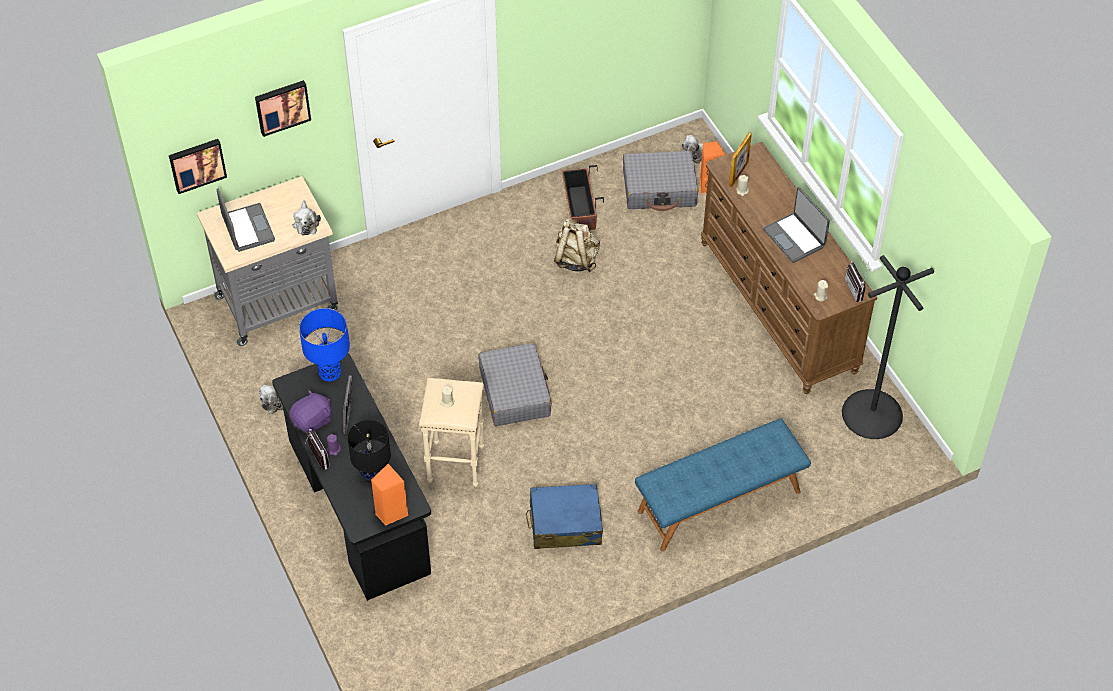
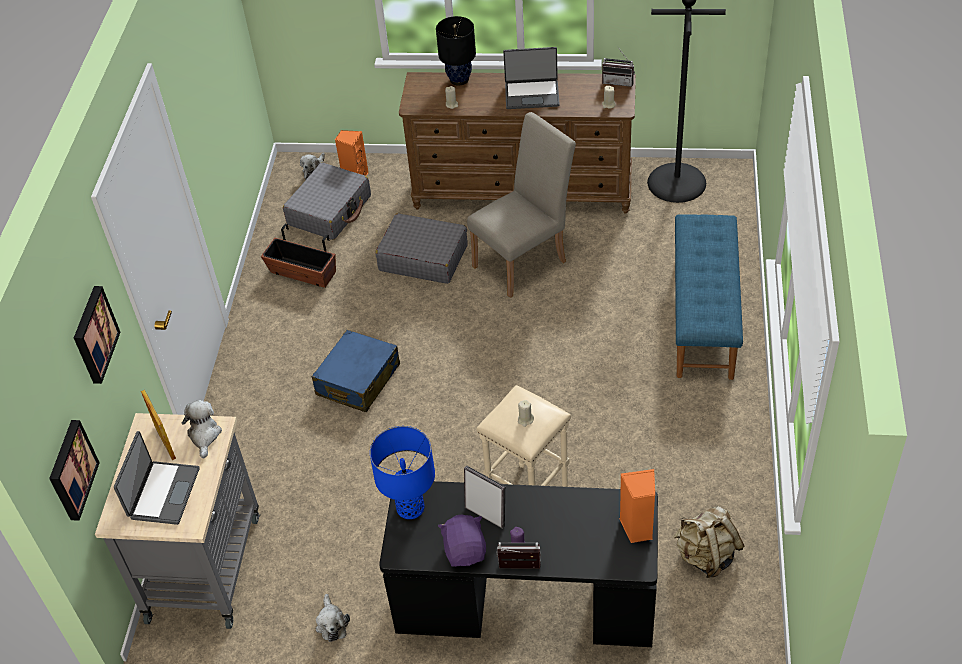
camera: 55 degrees left, 5 degrees down
(247, 228) = (163, 493): laptop -> laptop turned 90 degrees clockwise
(306, 223) = (204, 435): plush toy -> plush toy turned 120 degrees counterclockwise
(372, 474) = (575, 524): black table lamp -> black table lamp (459, 79)
(515, 392) = (476, 411): grey suitcase -> grey suitcase (423, 257)
(565, 524) = (657, 438): blue suitcase -> blue suitcase (358, 380)
(576, 259) = (358, 300): beige backpack -> beige backpack (706, 556)
(696, 348) = (525, 260): none -> beige chair
(738, 174) = (430, 99): picture frame -> picture frame (165, 442)

